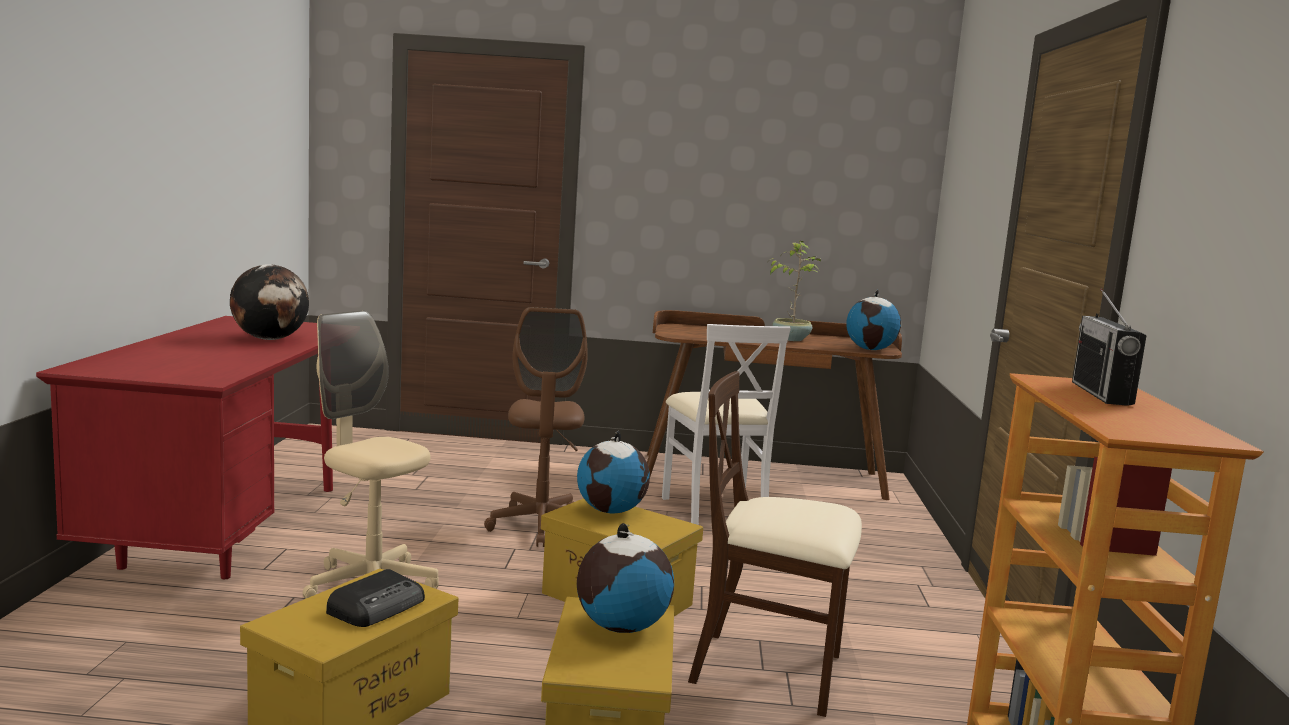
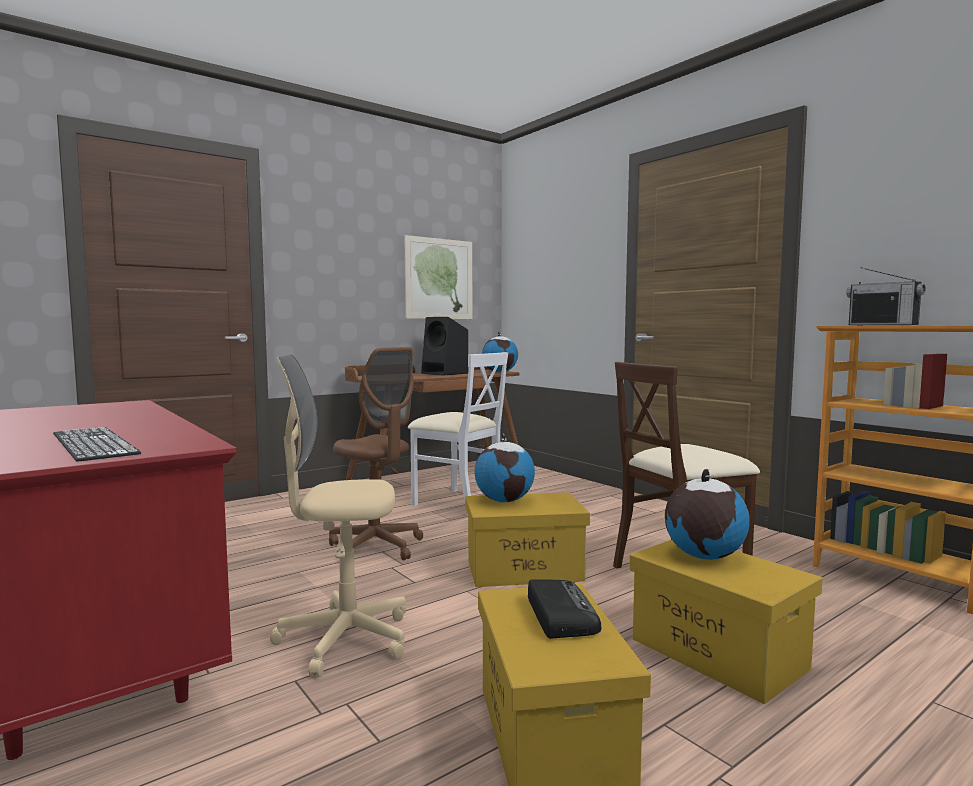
camera: 40 degrees left, 5 degrees down
(179, 364) = (93, 443): none -> keyboard
(270, 339) = (105, 416): globe -> none
(791, 339) = (445, 373): potted plant -> black speaker
(822, 204) = (439, 279): none -> picture

